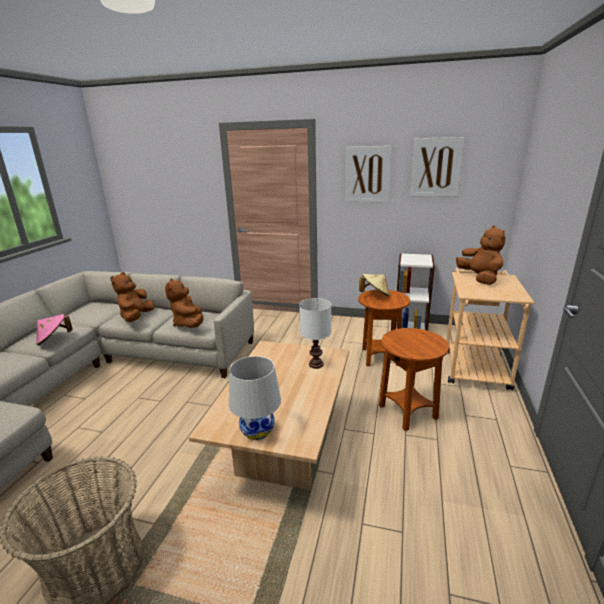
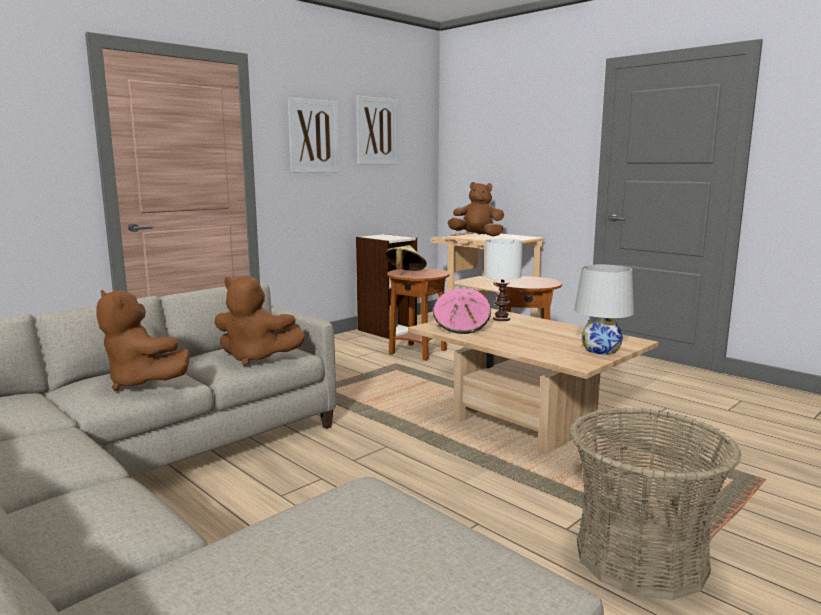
camera: 60 degrees left, 10 degrees down
(54, 339) = (81, 450): pink hat -> pink hat (461, 328)

